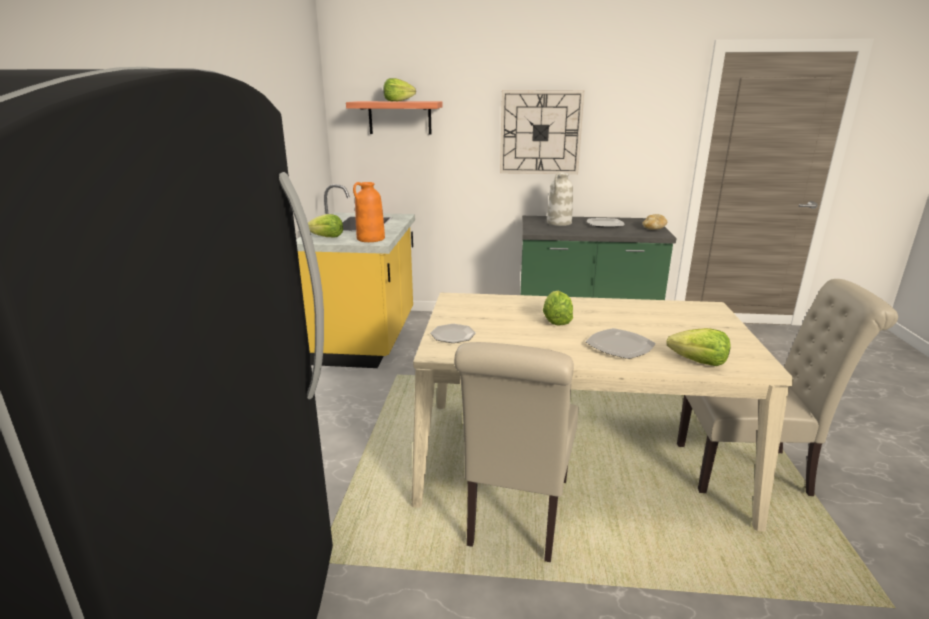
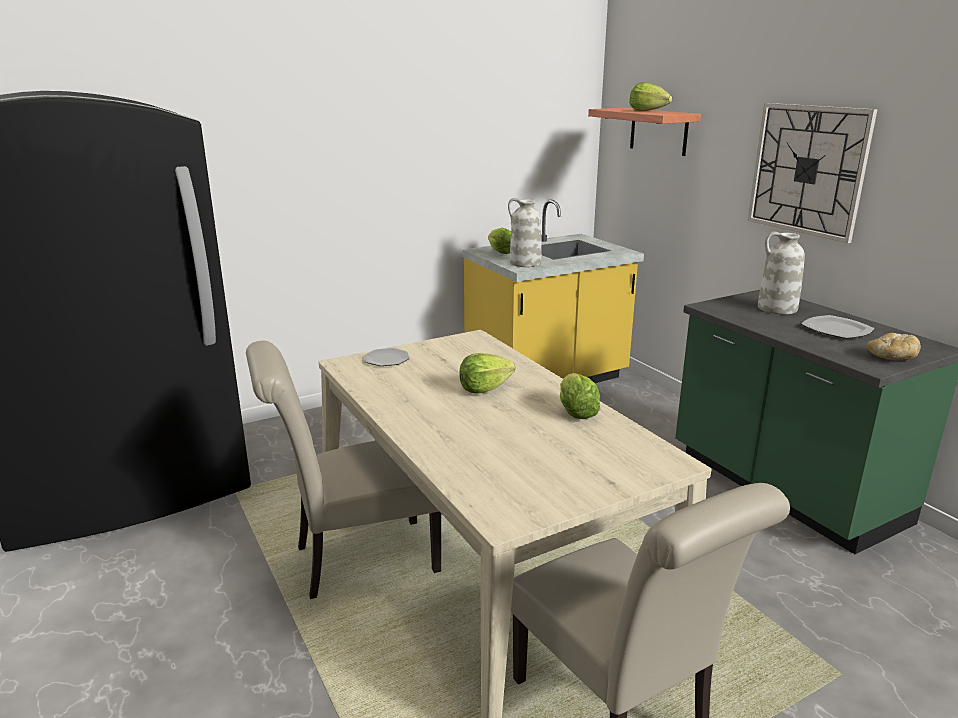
camera: 55 degrees right, 0 degrees up
(370, 239) = (524, 263): orange vase -> white vase
(620, 346) = (458, 431): plate -> none
(698, 362) = (468, 478): lettuce -> lettuce (576, 411)

